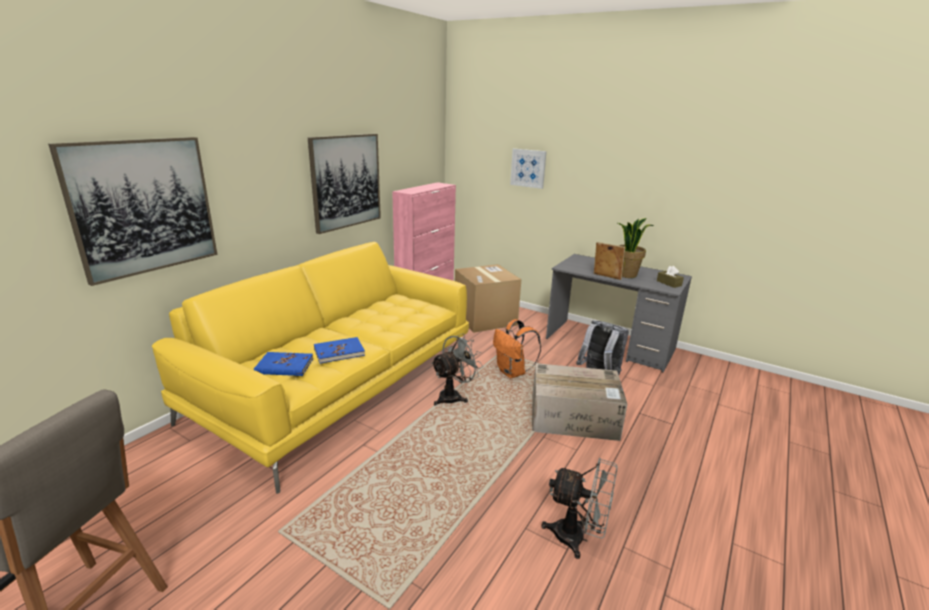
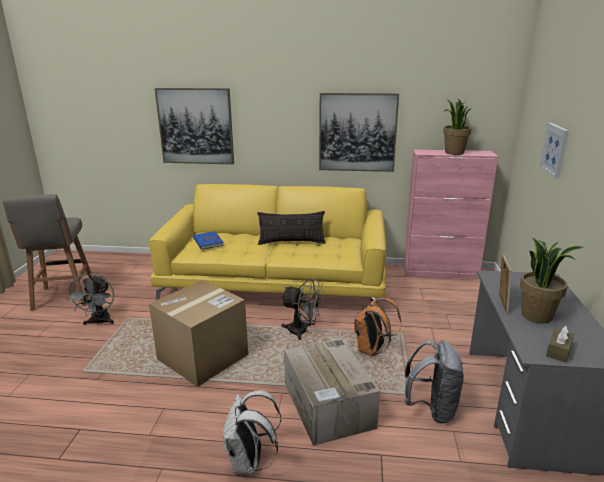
camera: 65 degrees right, 0 degrees up
(339, 352) = (240, 249): blue book -> none
(360, 322) = (291, 242): none -> pillow
(426, 188) = (453, 153): none -> potted plant
(485, 319) = (459, 308): cardboard box -> cardboard box (203, 357)
(577, 538) = (162, 438): grey fan -> grey fan (99, 322)
(630, 482) = (249, 462): none -> white backpack

